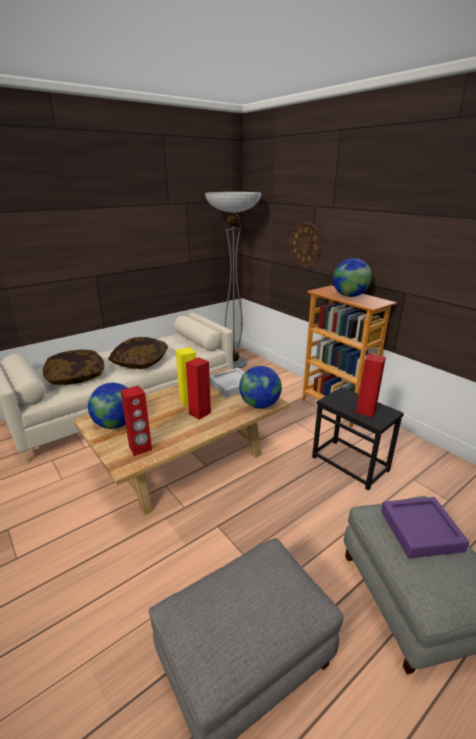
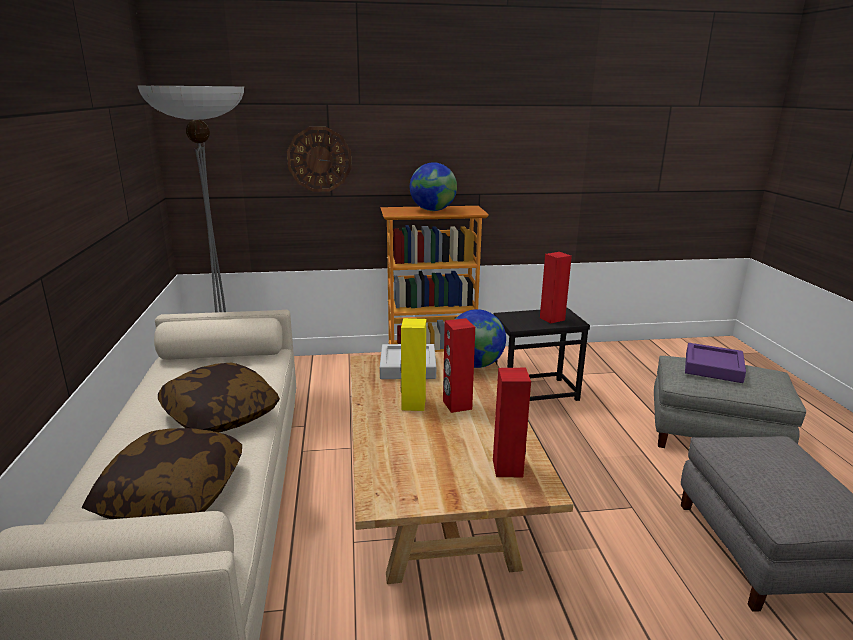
camera: 60 degrees left, 5 degrees down
(115, 424) = (421, 478): globe -> none

